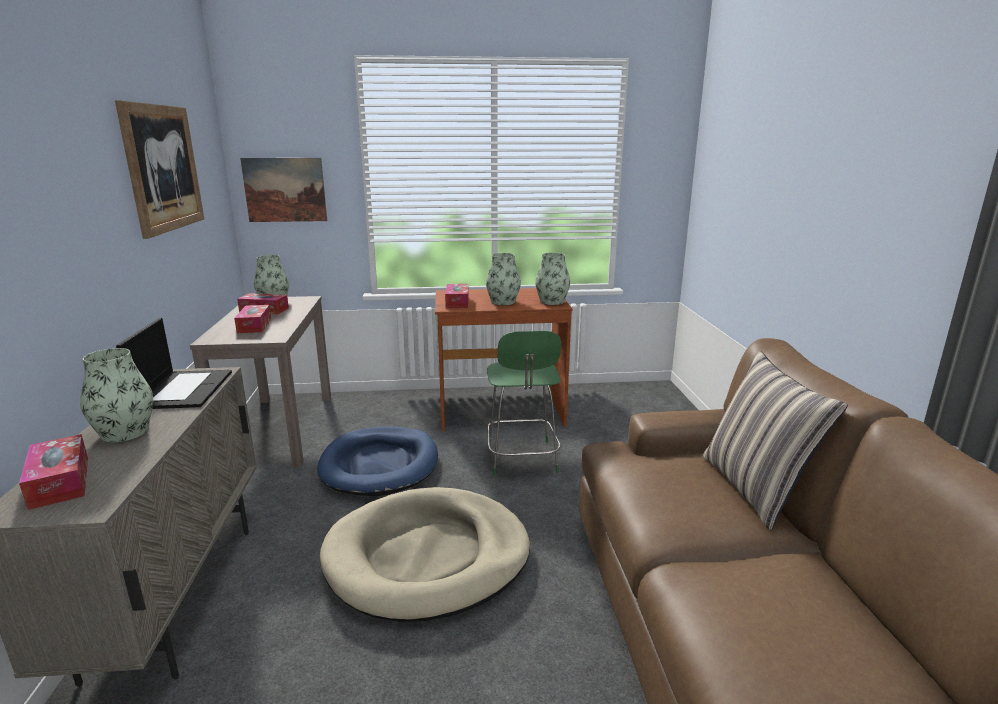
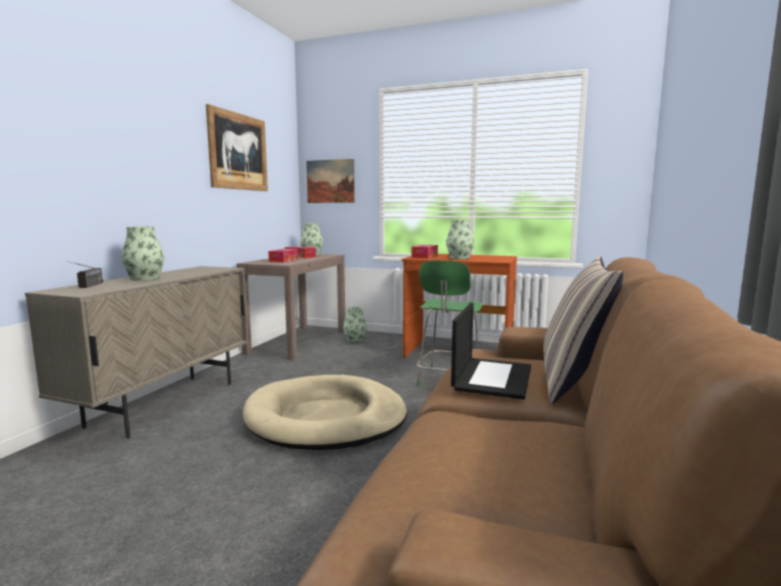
camera: 25 degrees right, 10 degrees down
(60, 482) = (87, 286): tissue box -> radio
(184, 389) = (200, 271): laptop -> laptop (492, 377)
(380, 465) = (342, 367): blue dog bed -> none
(552, 301) = (499, 259): vase -> vase (355, 339)

